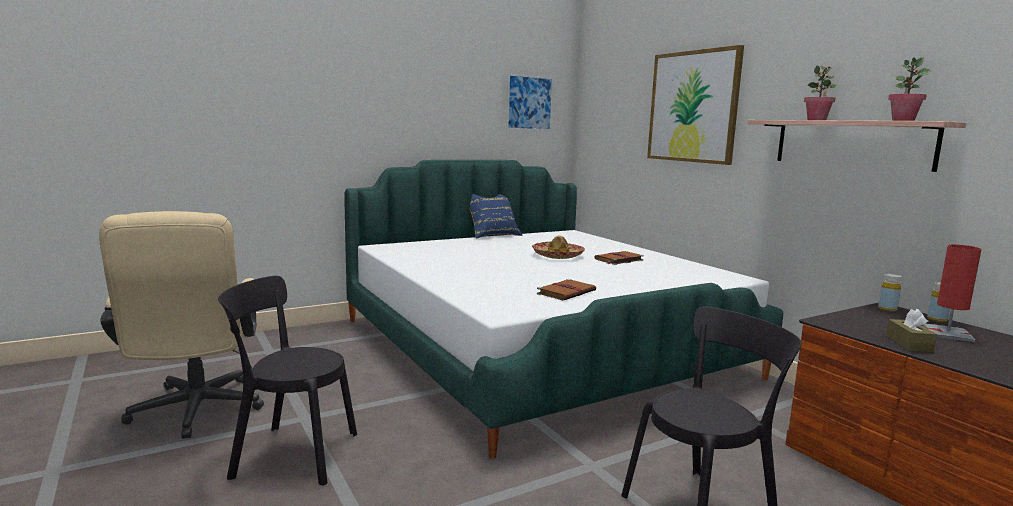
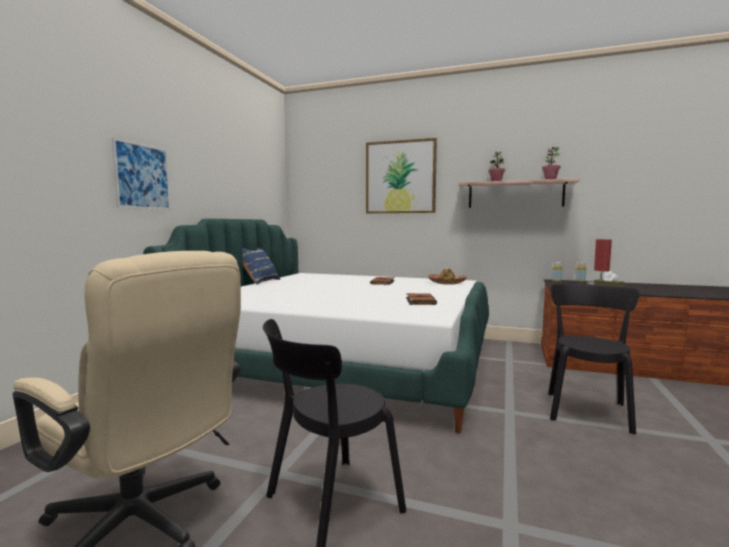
camera: 40 degrees left, 5 degrees down
(529, 103) = (263, 174): picture -> picture (143, 176)
(558, 256) = (344, 285): hat -> hat (447, 283)

